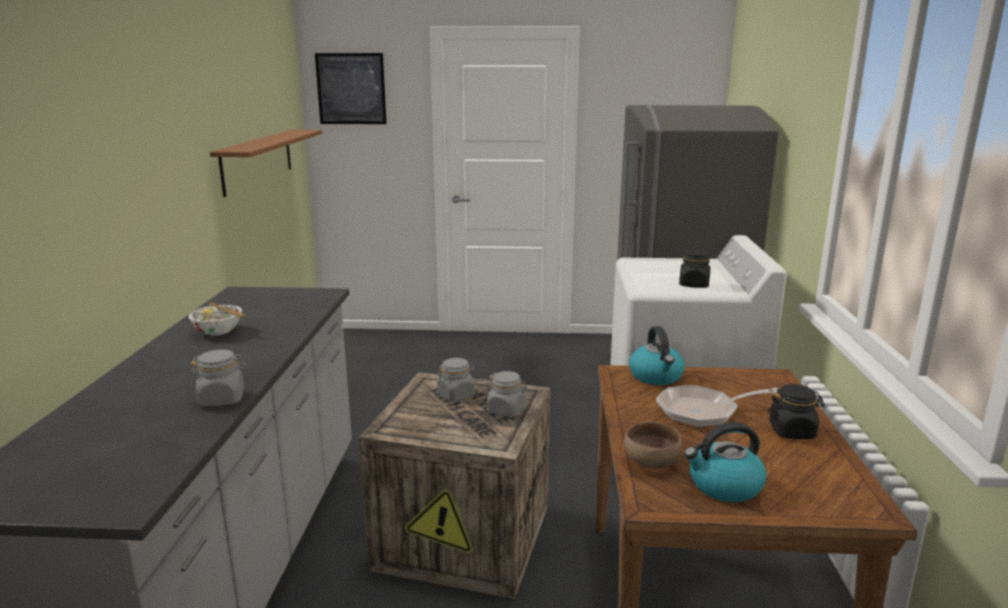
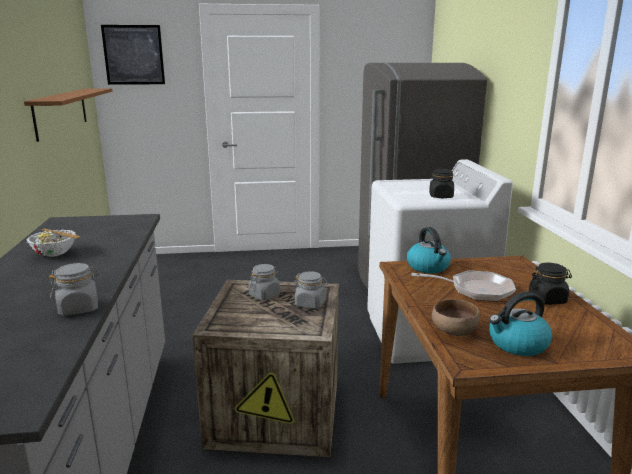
camera: 10 degrees left, 0 degrees up
(703, 412) = (475, 290): frying pan -> frying pan turned 150 degrees counterclockwise

